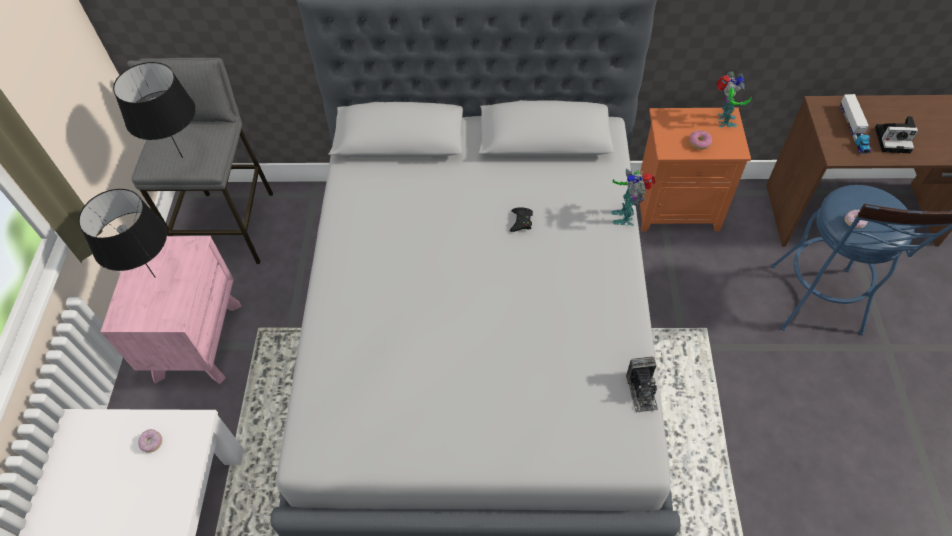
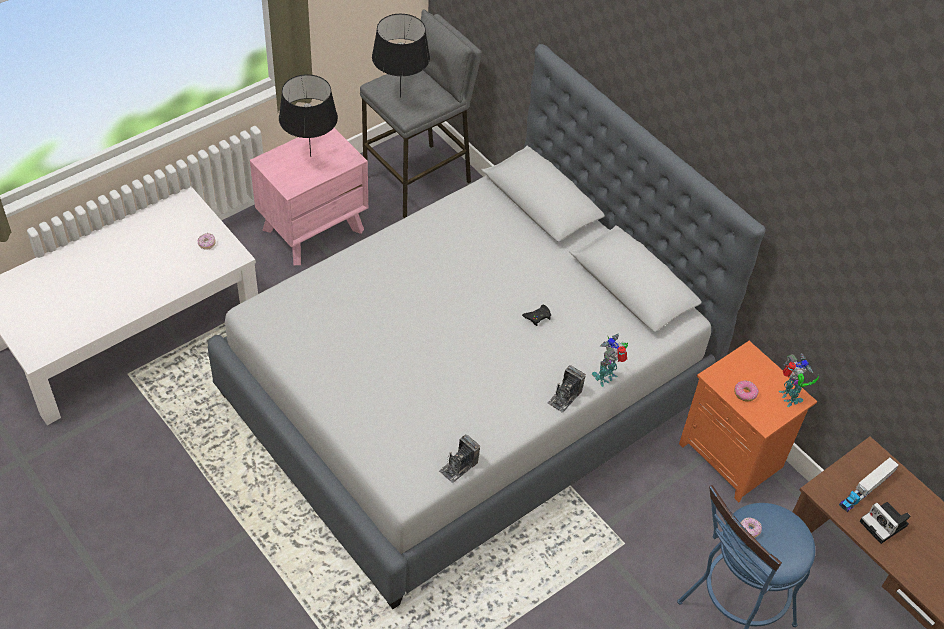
camera: 45 degrees right, 5 degrees down
(624, 258) = (565, 397): none -> camera
(723, 121) = (788, 398): toy robot -> toy robot turned 75 degrees counterclockwise

